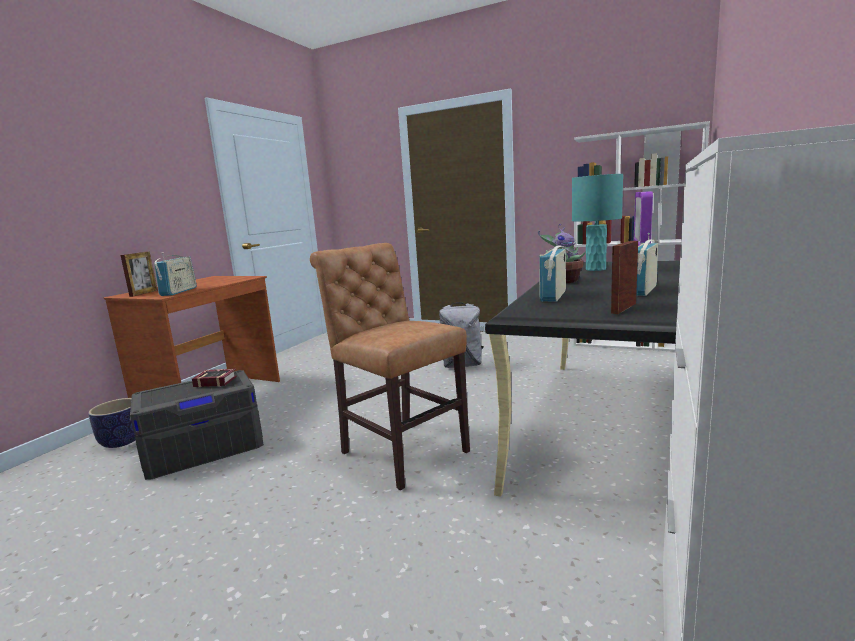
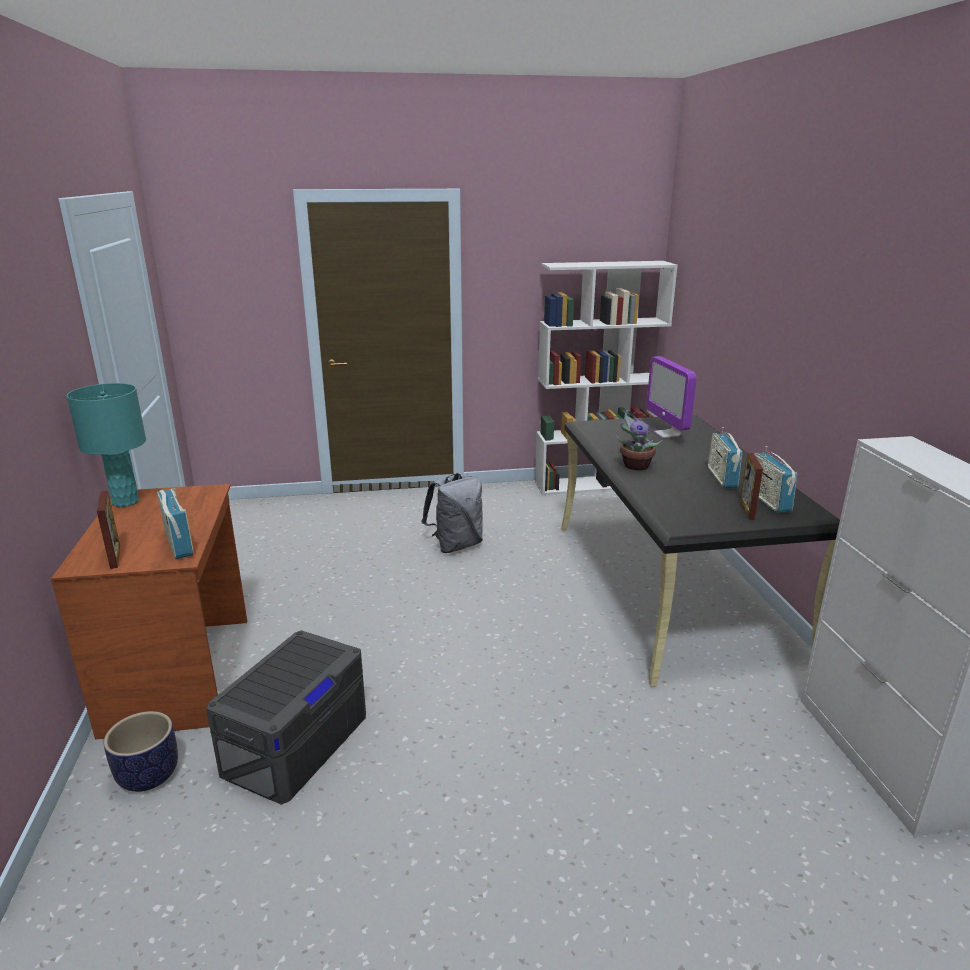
camera: 35 degrees left, 10 degrees up
(214, 381) = (296, 657): book -> none
(400, 450) = (522, 670): brown chair -> none
(553, 296) = (666, 495): radio -> radio (768, 501)
(596, 269) = (628, 438): turquoise table lamp -> turquoise table lamp (126, 501)

